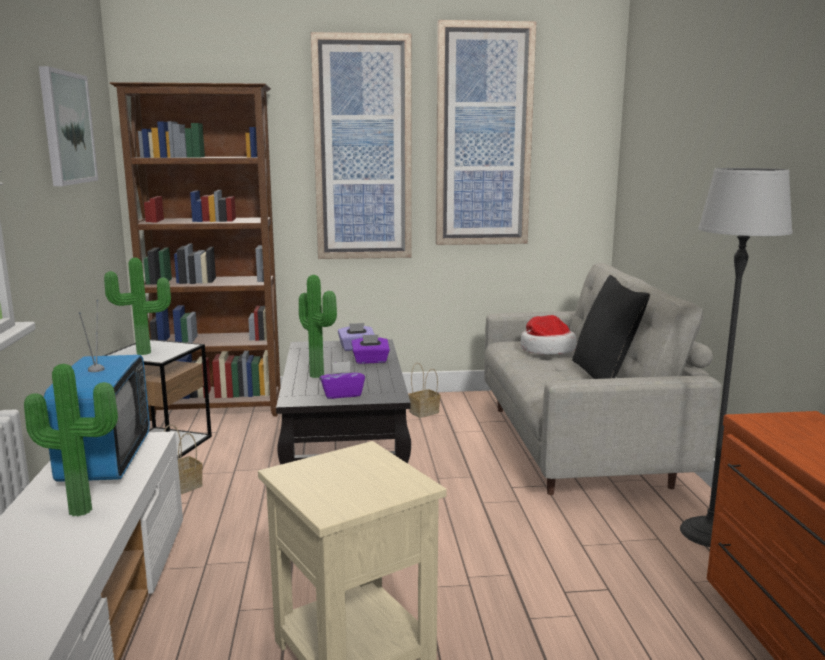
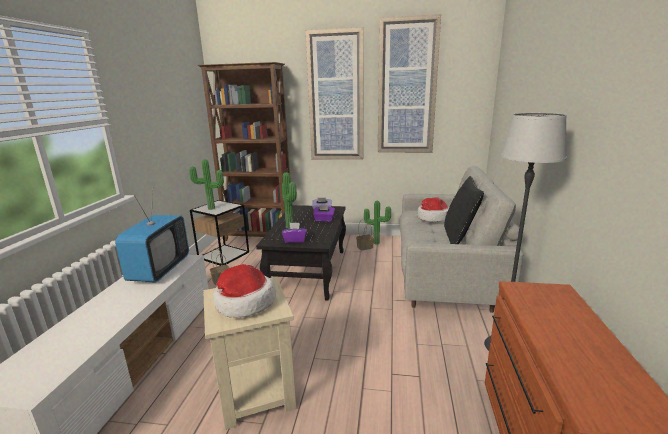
camera: 15 degrees right, 5 degrees up
(66, 128) = (168, 91): picture -> none
(82, 508) = (131, 297): potted plant -> potted plant (376, 242)
(349, 480) = (244, 303): none -> hat

